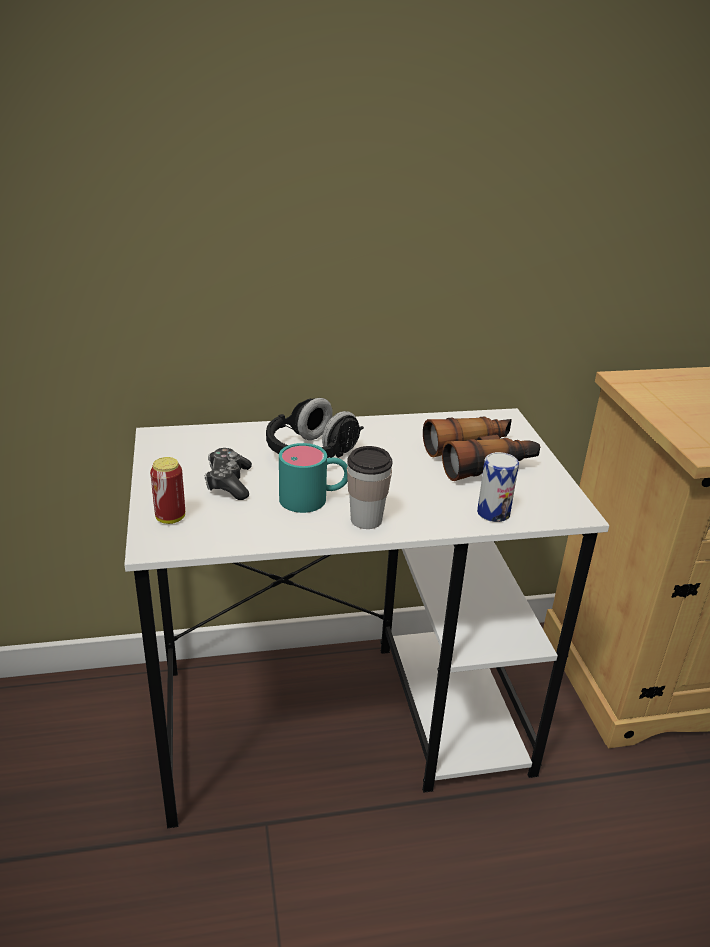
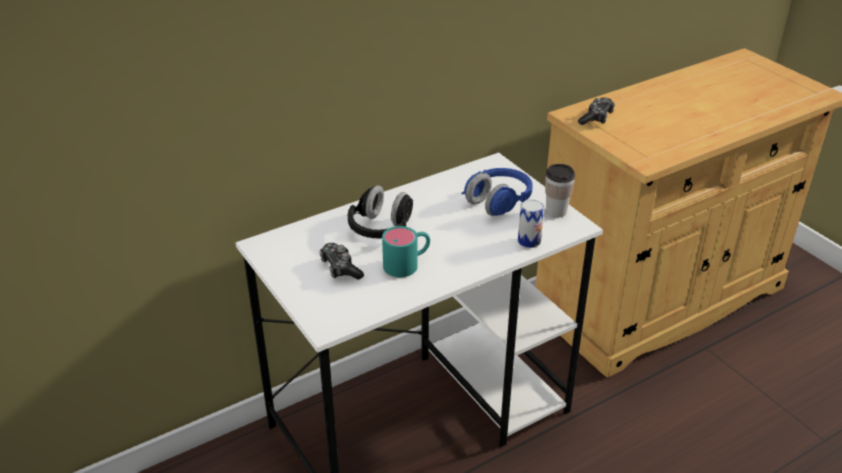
camera: 20 degrees left, 5 degrees up
(170, 518) = (321, 306): can -> none
(366, 520) = (452, 269): cup -> cup (556, 211)
(480, 459) = (498, 202): binoculars -> blue headphones
(661, 389) = (596, 118): none -> game controller

